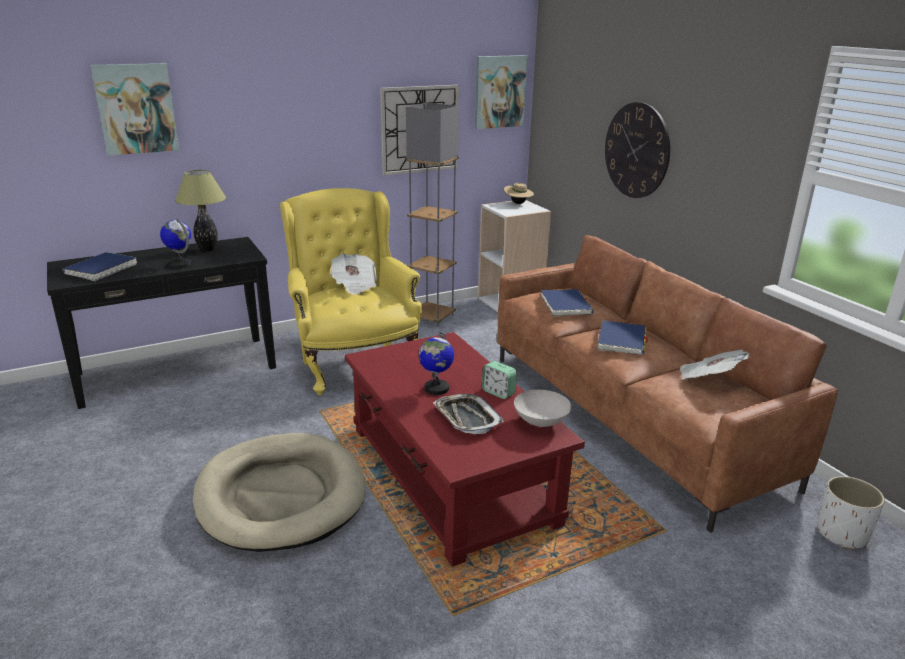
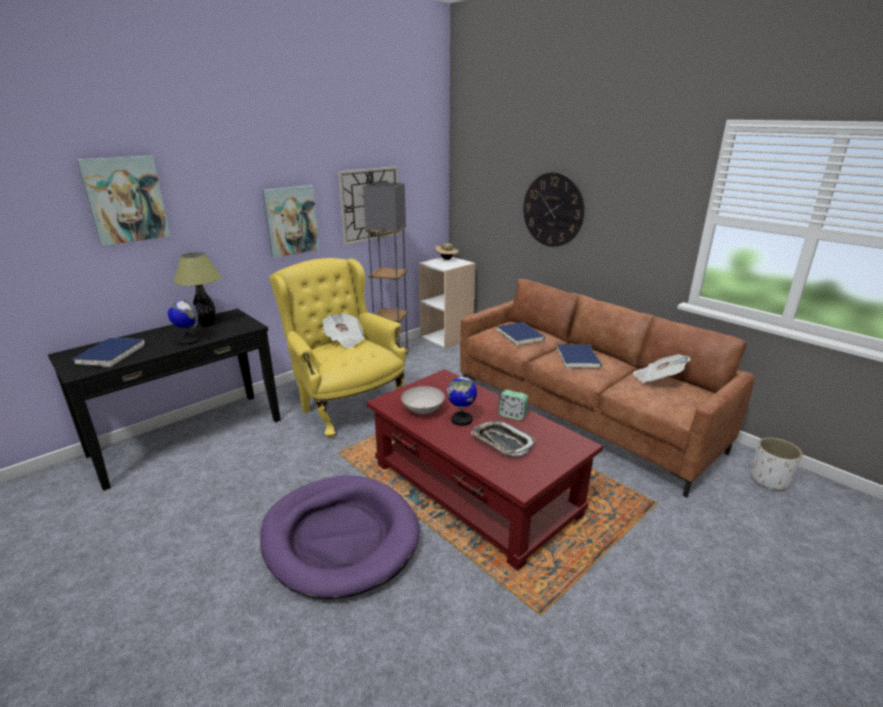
camera: 15 degrees left, 0 degrees up
(280, 496) = (340, 537): beige dog bed -> purple dog bed
(499, 92) = (426, 171): picture -> picture (291, 220)
(540, 421) = (560, 435): white bowl -> white bowl (422, 410)

